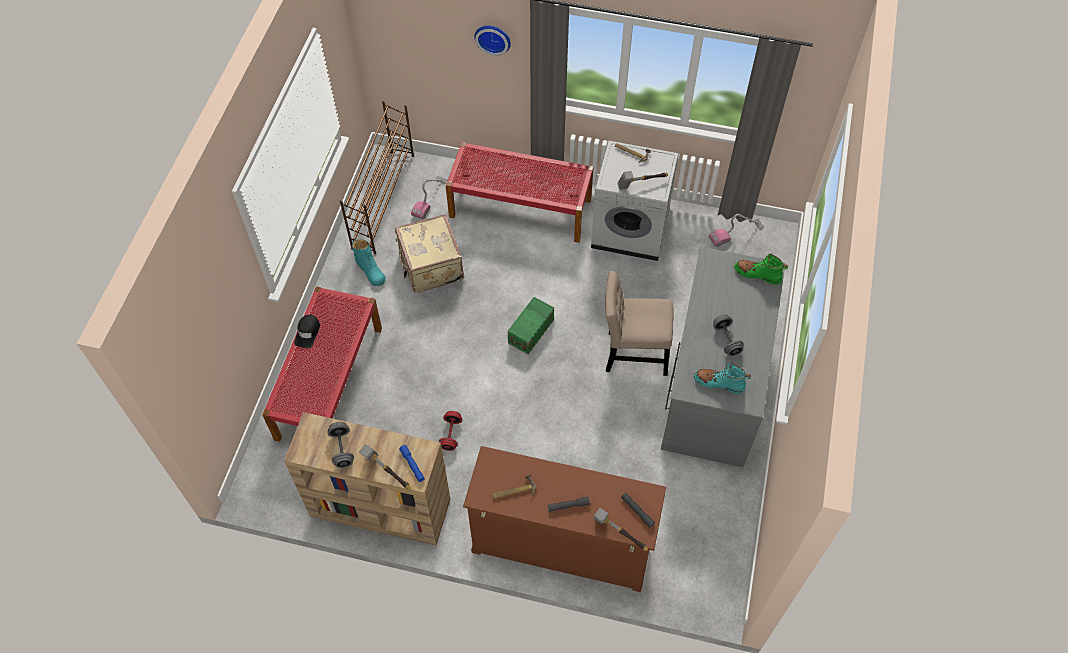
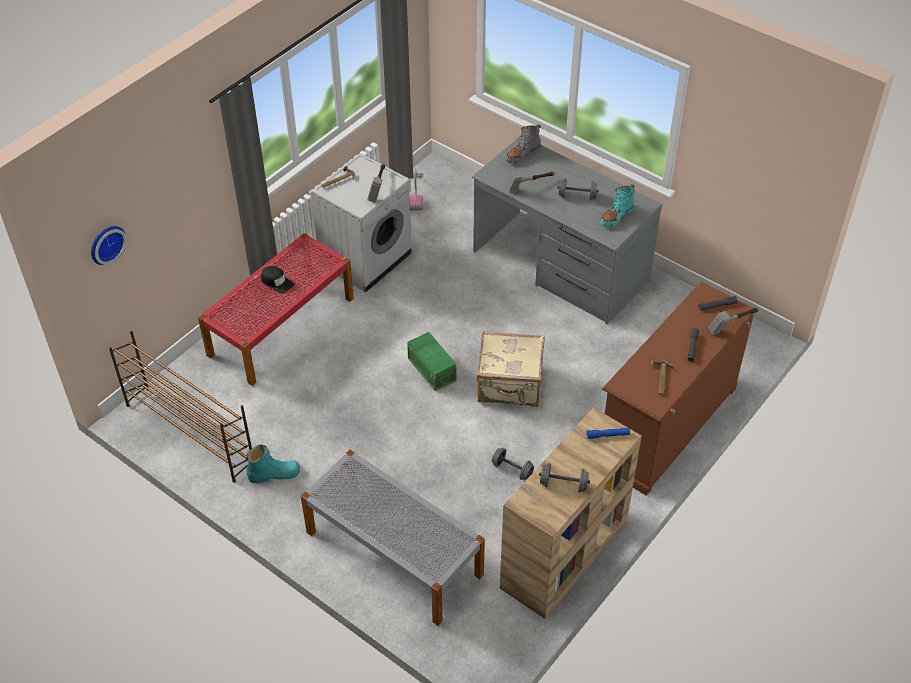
camera: 65 degrees left, 10 degrees down
(307, 333) = (357, 520): black cap -> black cap (276, 282)
(329, 382) = (393, 554): red bench -> grey bench
(386, 471) = (605, 457): hammer -> hammer (529, 186)
(429, 198) = (215, 393): vacuum cleaner -> none
(430, 266) = (303, 421): beige suitcase -> beige suitcase (510, 385)
(451, 434) = (512, 470): red dumbbell -> grey dumbbell
(493, 37) = (186, 176): wall clock -> wall clock (105, 243)
(633, 354) = (499, 306): beige chair -> none
(757, 274) = (522, 154): green boot -> grey boot

